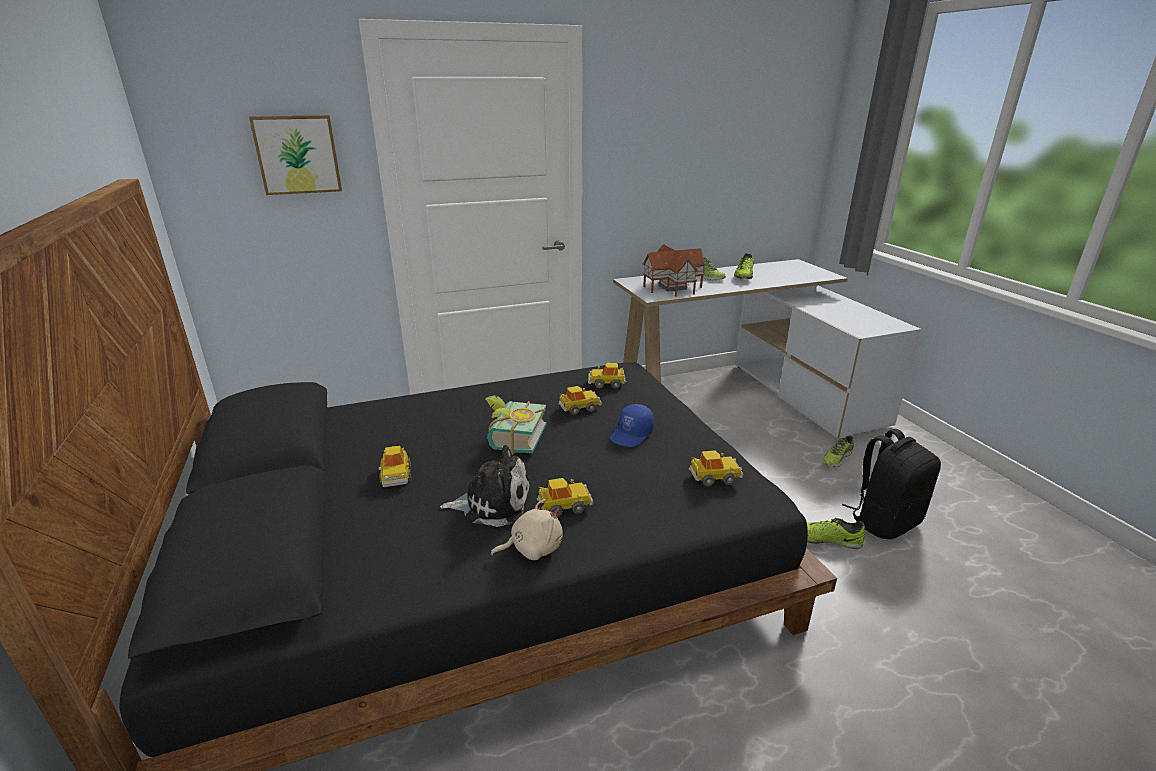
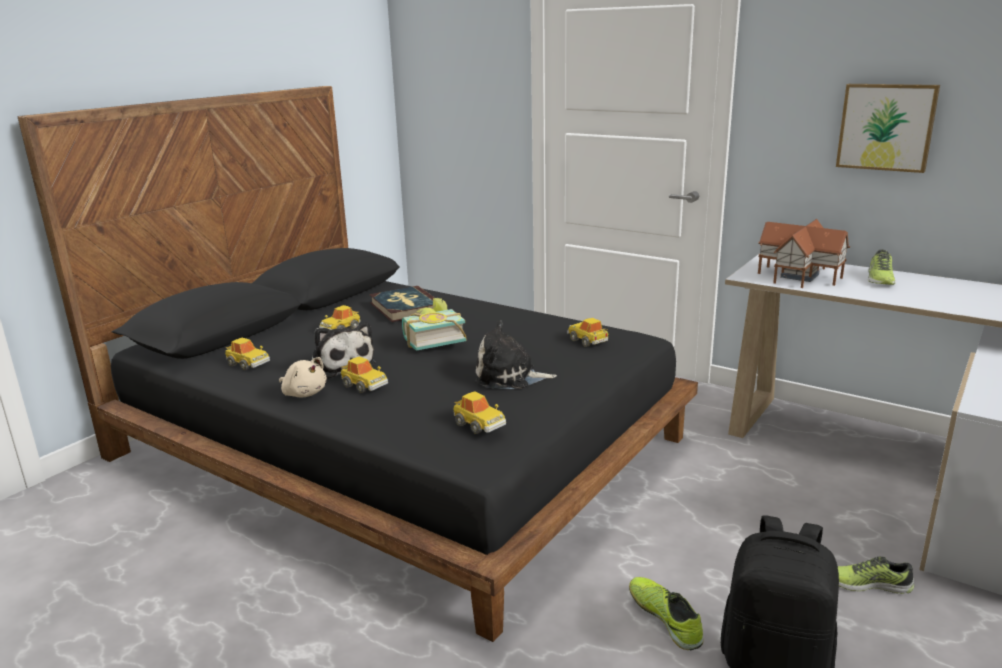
camera: 55 degrees right, 5 degrees down
(298, 154) = (476, 78): picture -> picture (886, 127)
(405, 424) = (405, 307): none -> book
(579, 408) = (524, 345): toy car -> toy car (248, 364)
(632, 435) = (509, 377): blue cap -> plush toy
(744, 276) = (937, 292): shoe -> none

